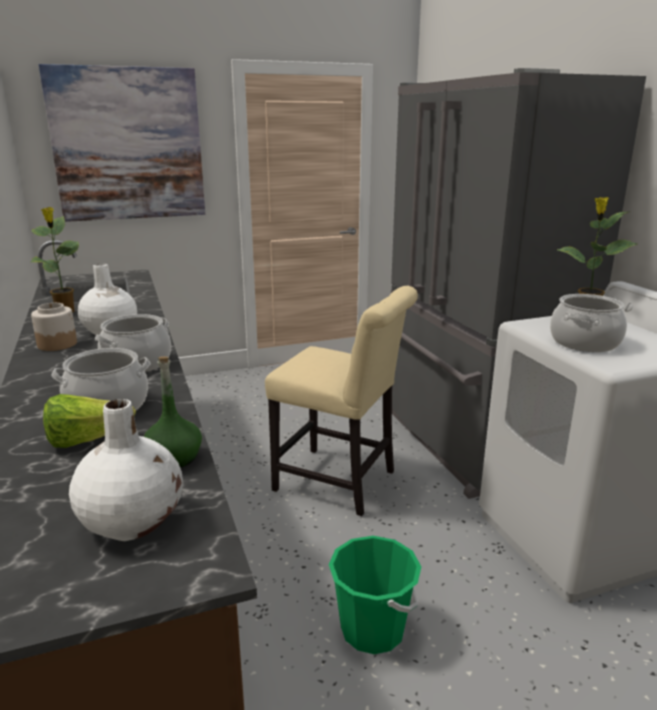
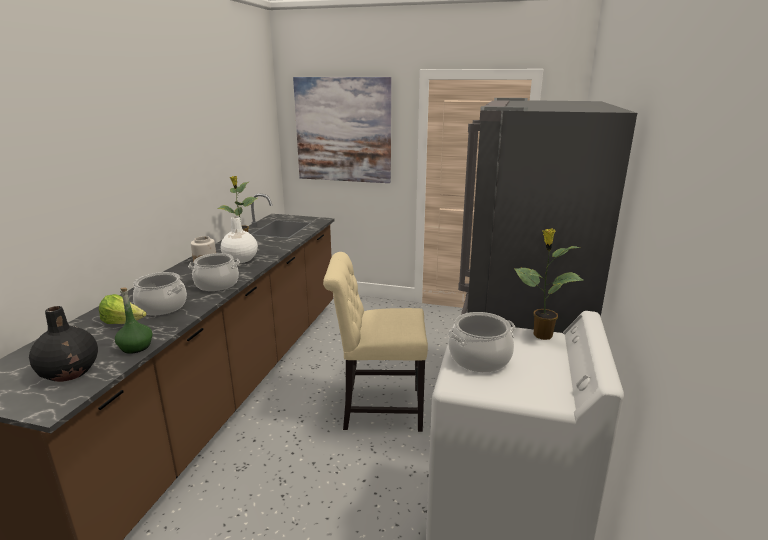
camera: 35 degrees right, 0 degrees up
(133, 520) = (70, 372): white vase -> black vase
(340, 483) = (377, 408): beige chair -> beige chair turned 120 degrees clockwise
(372, 629) = (283, 513): green bucket -> none

